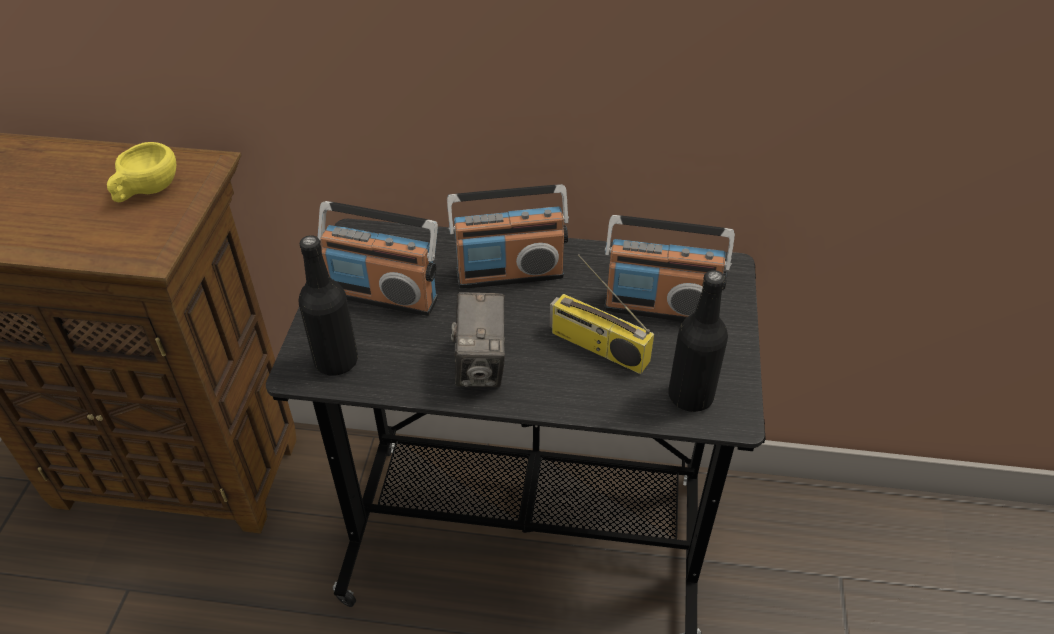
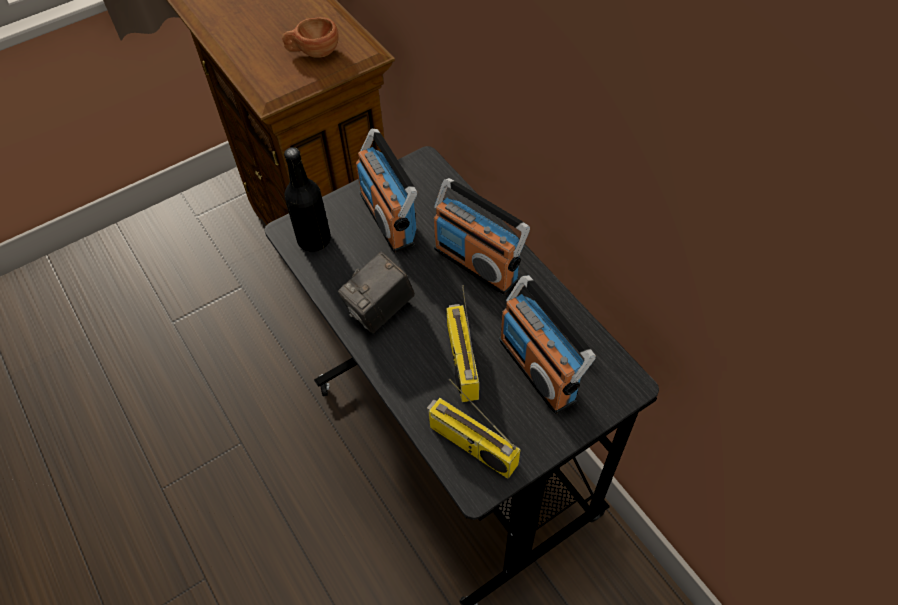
camera: 50 degrees right, 10 degrees up
(147, 191) = (313, 52): yellow cup -> brown cup
(690, 396) = (470, 445): black bottle -> radio

